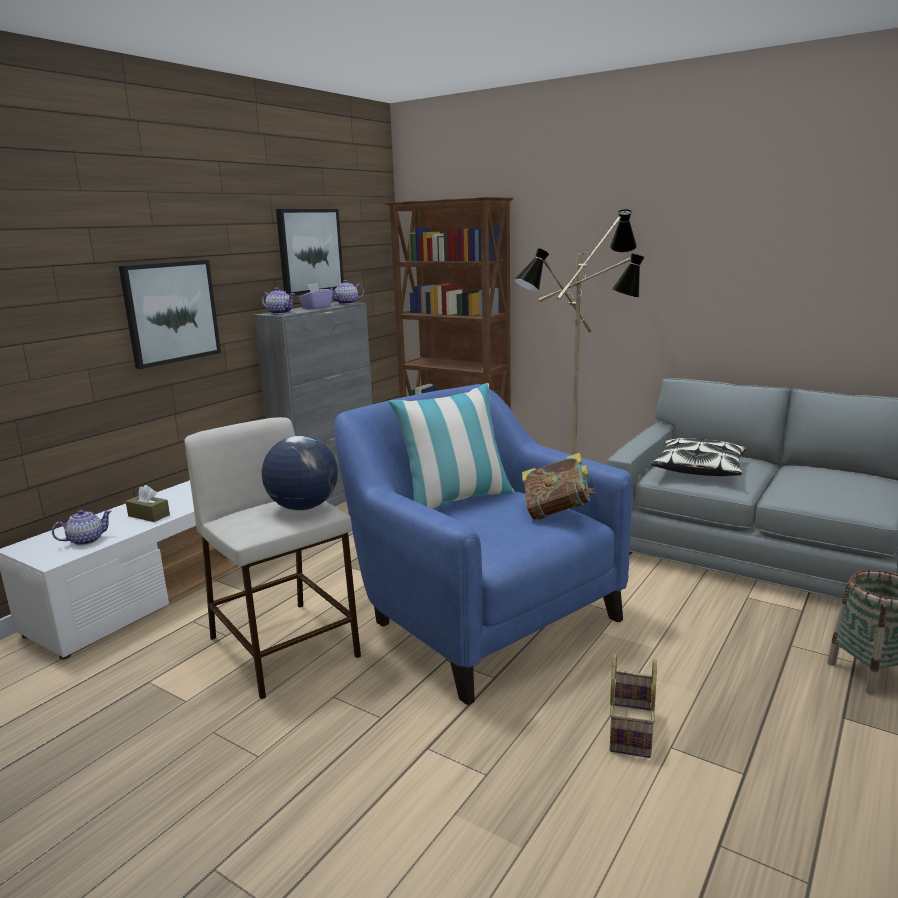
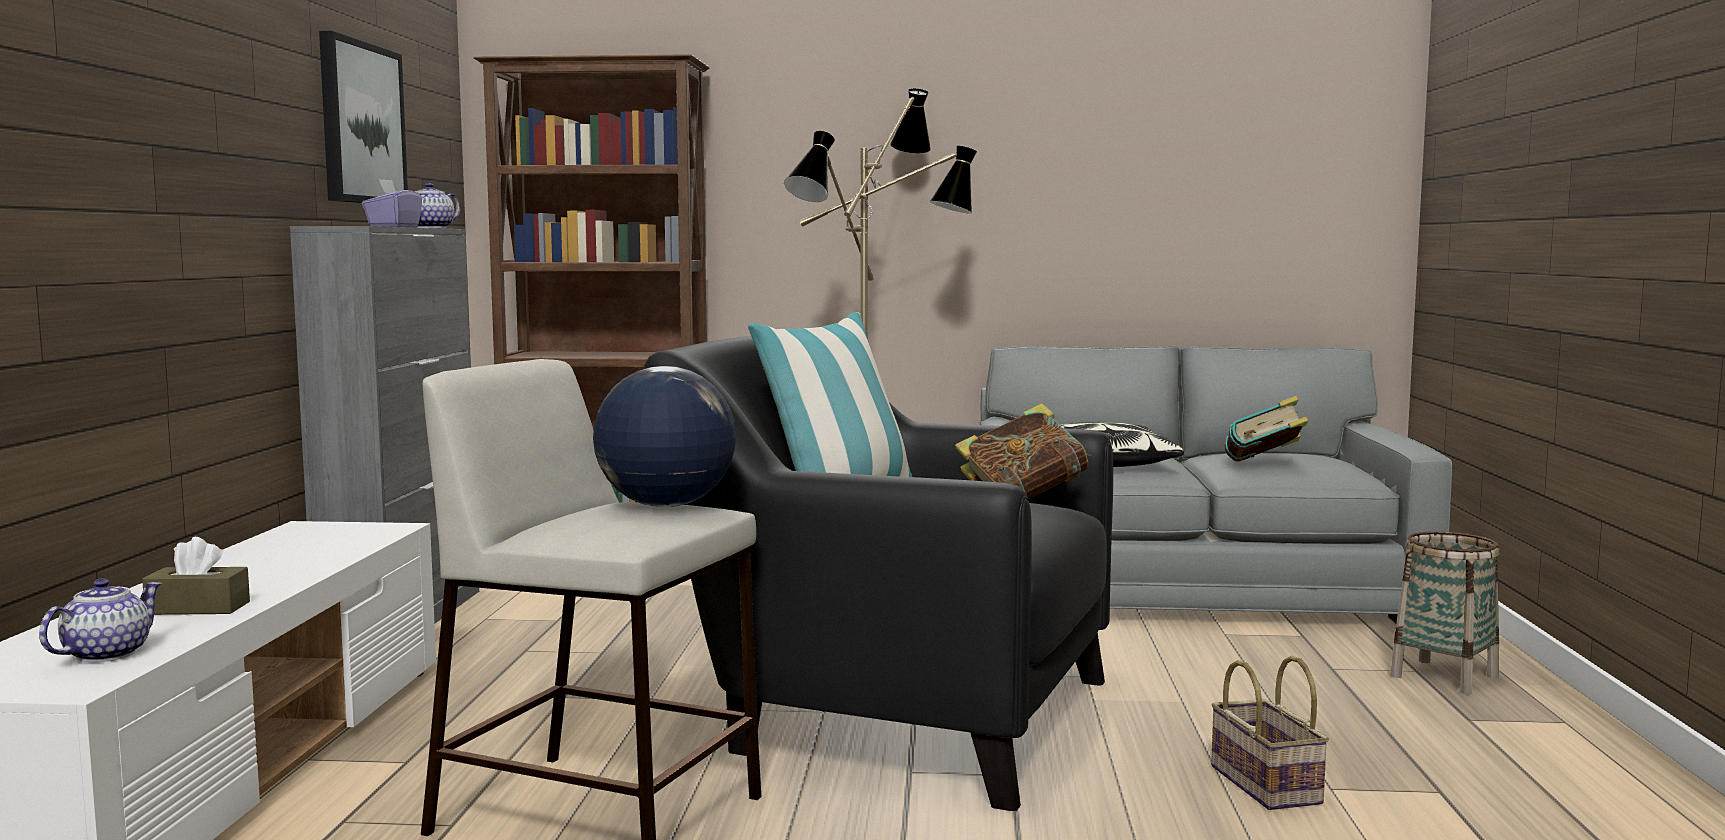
camera: 30 degrees left, 10 degrees down
(171, 312) = (172, 192): picture -> none
(279, 313) = (343, 225): teapot -> none
(479, 614) = (890, 713): blue armchair -> black armchair
(811, 487) = (1264, 466): none -> book

